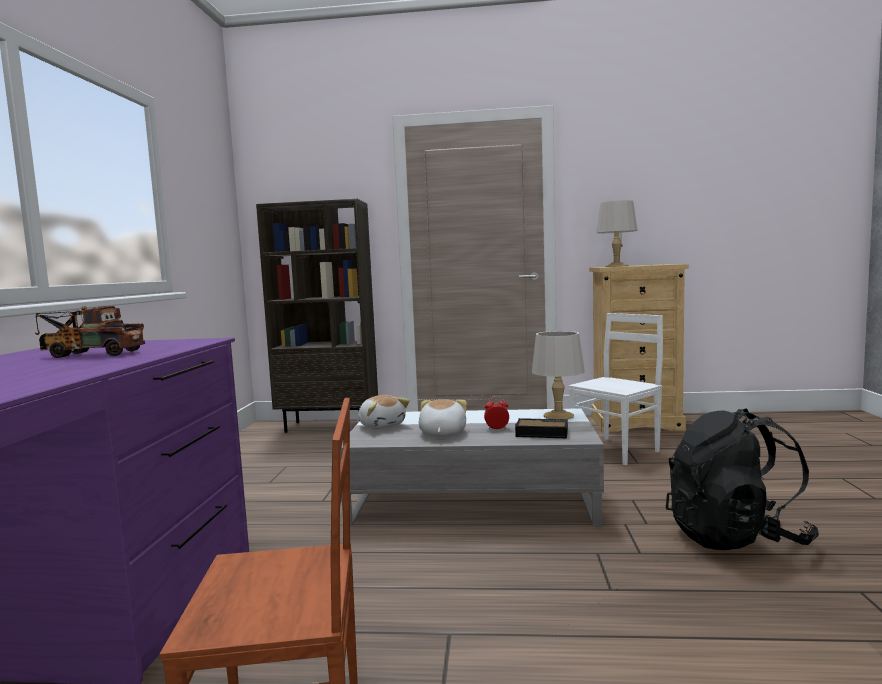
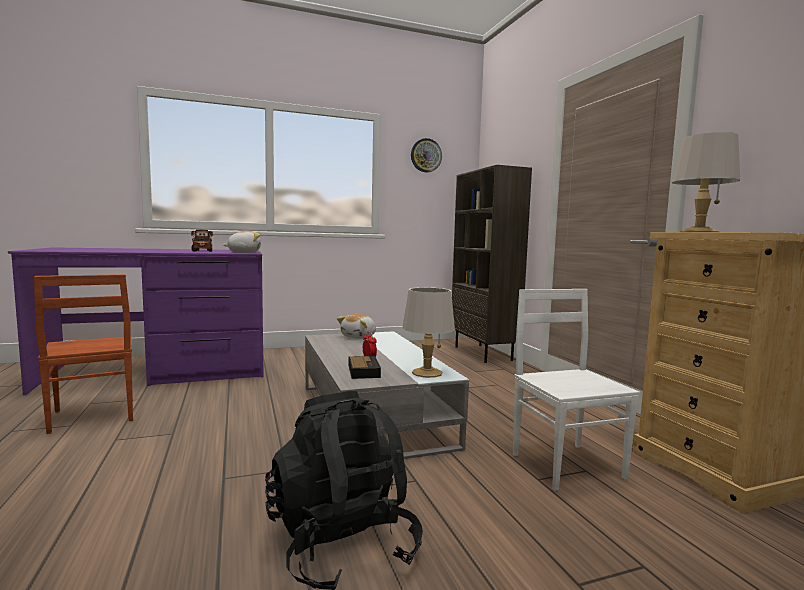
camera: 65 degrees right, 0 degrees up
(198, 171) = (426, 155): none -> wall clock
(441, 434) = (345, 349): plush toy -> plush toy (244, 252)
(617, 451) = (567, 465): white chair -> white chair turned 135 degrees counterclockwise

